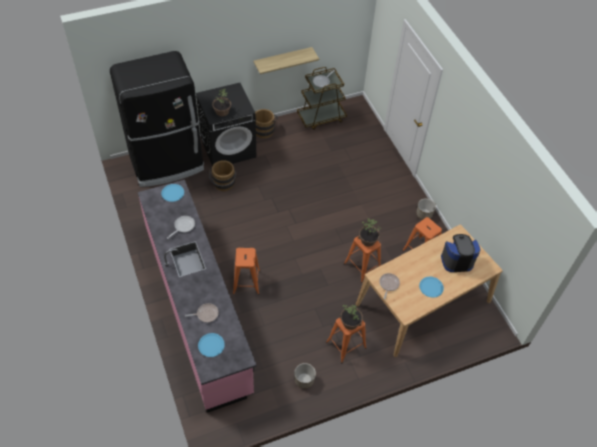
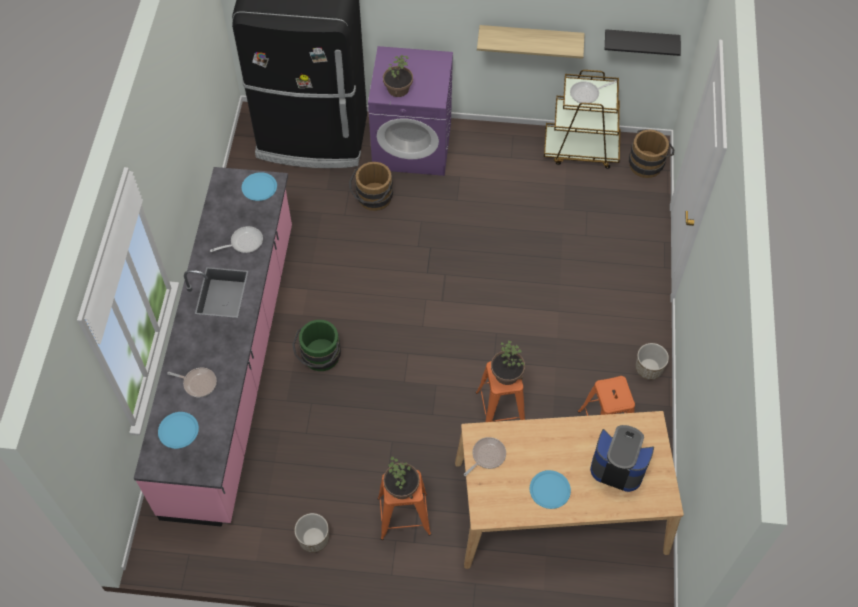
camera: 30 degrees right, 5 degrees up
(228, 148) = (413, 146): black washing machine -> purple washing machine
(246, 282) = (319, 358): orange stool -> green bucket
(264, 129) = (482, 137): brown bucket -> brown bucket (648, 163)
(342, 42) = (640, 41): none -> black shelf

